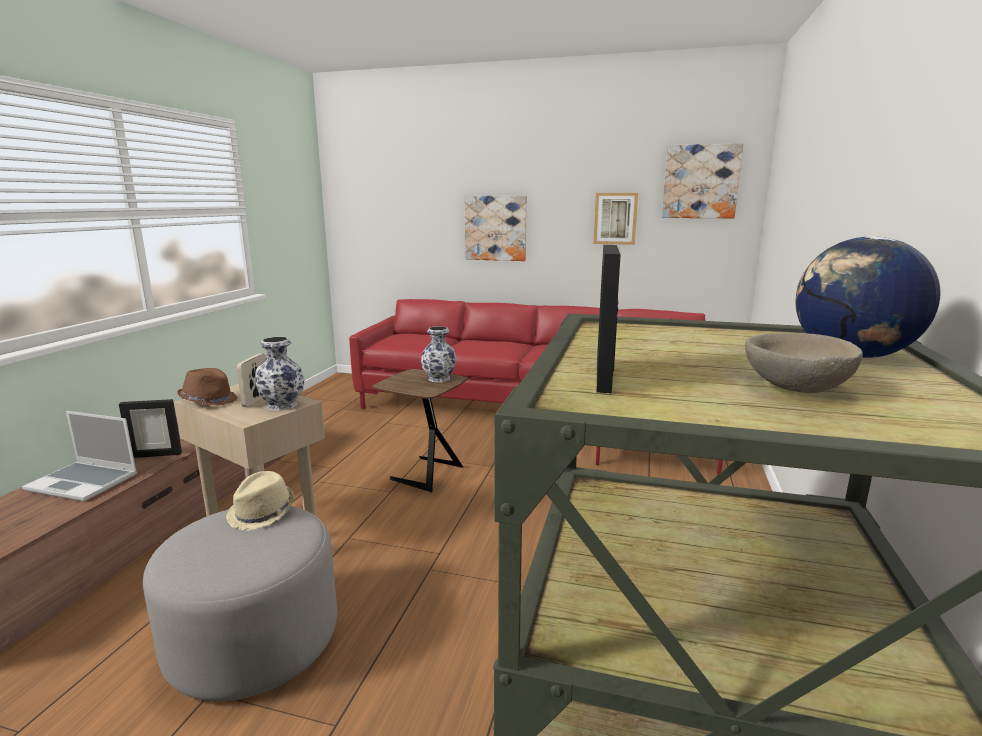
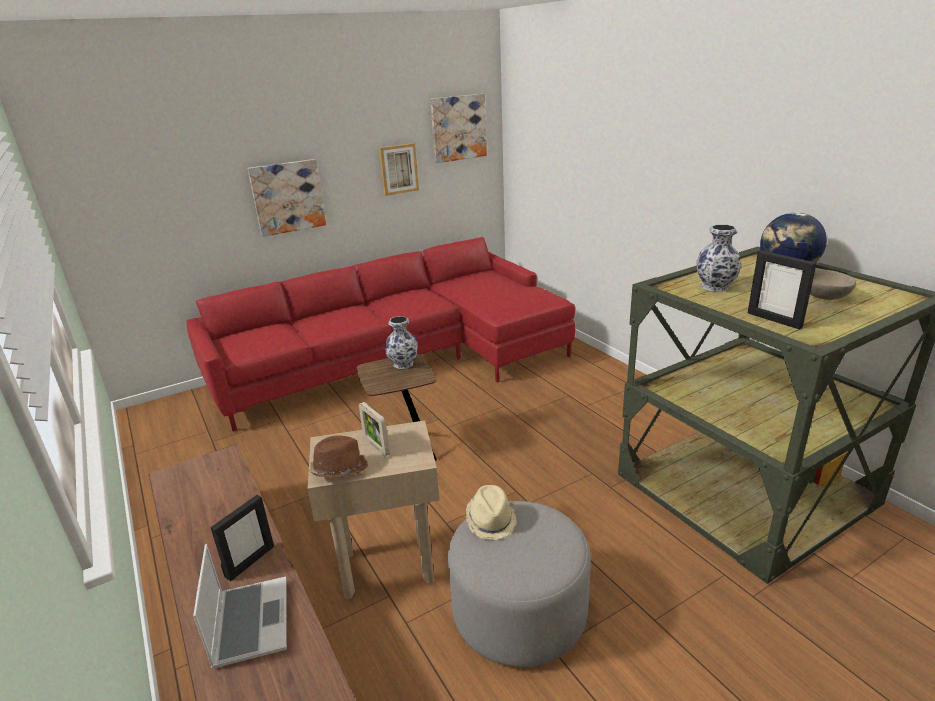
camera: 45 degrees left, 10 degrees up
(84, 482) = (250, 621): laptop -> laptop turned 75 degrees counterclockwise
(282, 405) = (408, 438): vase -> vase (714, 286)

